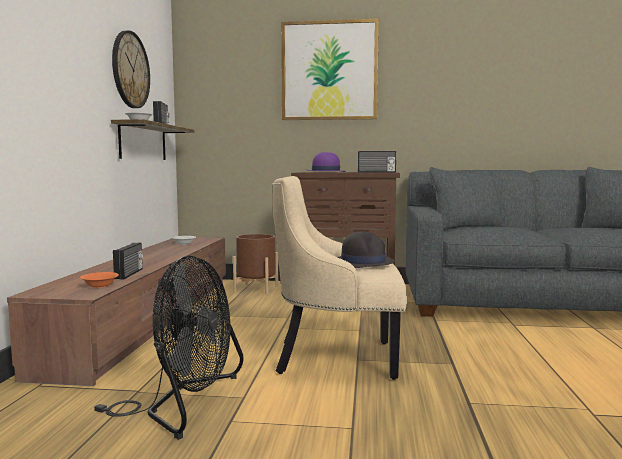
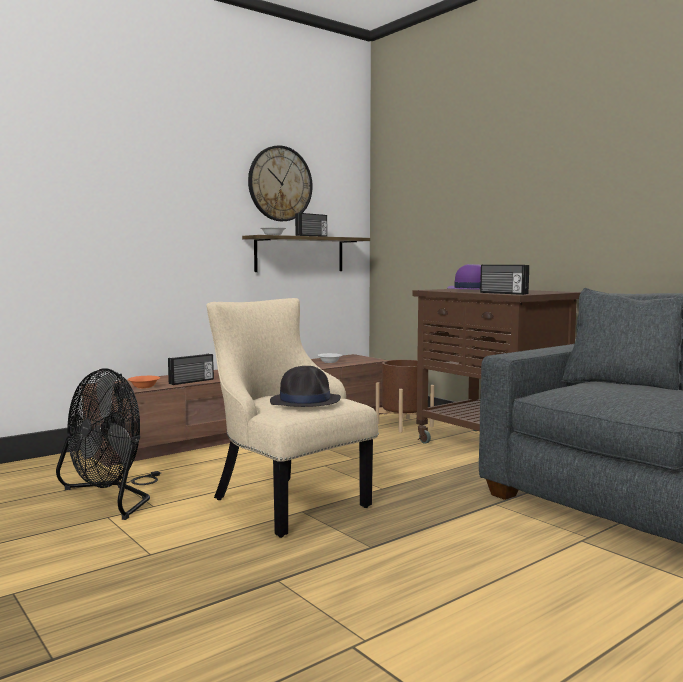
camera: 45 degrees right, 0 degrees up
(182, 404) = (115, 496): black fan -> black fan turned 75 degrees clockwise
(329, 71) = (509, 155): picture -> none

